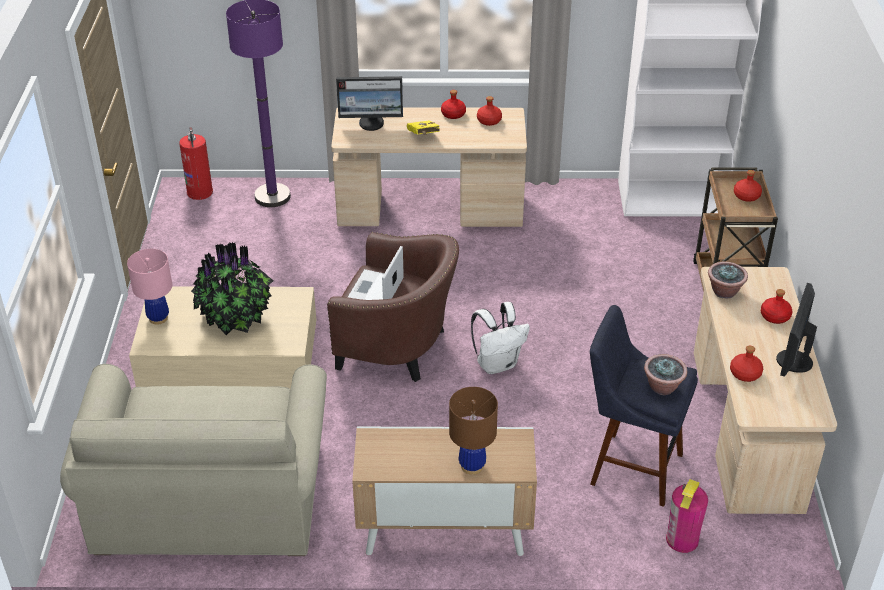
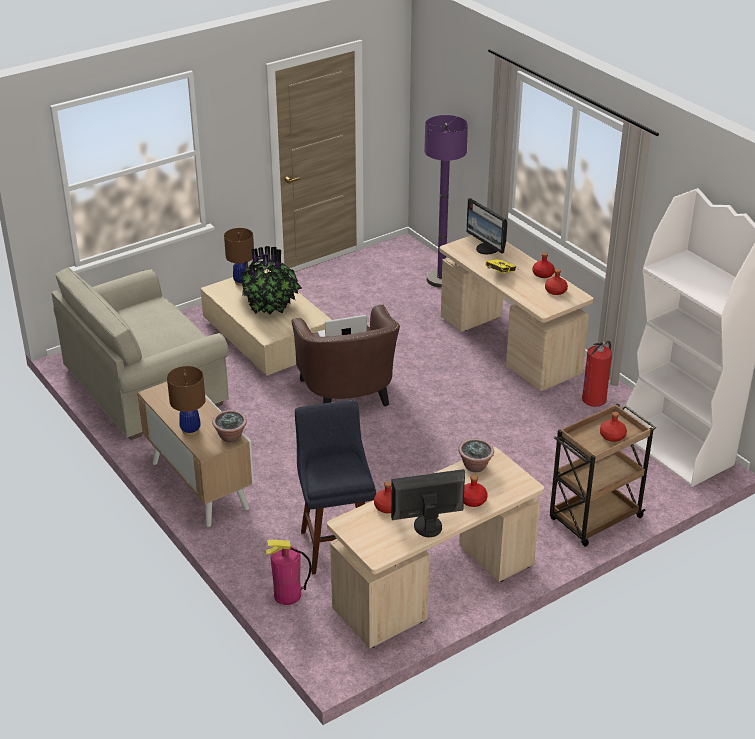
camera: 55 degrees right, 5 degrees down
(158, 318) = (241, 282): pink table lamp -> brown table lamp
(200, 191) = (411, 252): fire extinguisher -> fire extinguisher (594, 399)
(497, 364) = (379, 442): white backpack -> none
(662, 387) = (333, 474): potted plant -> potted plant (231, 437)

